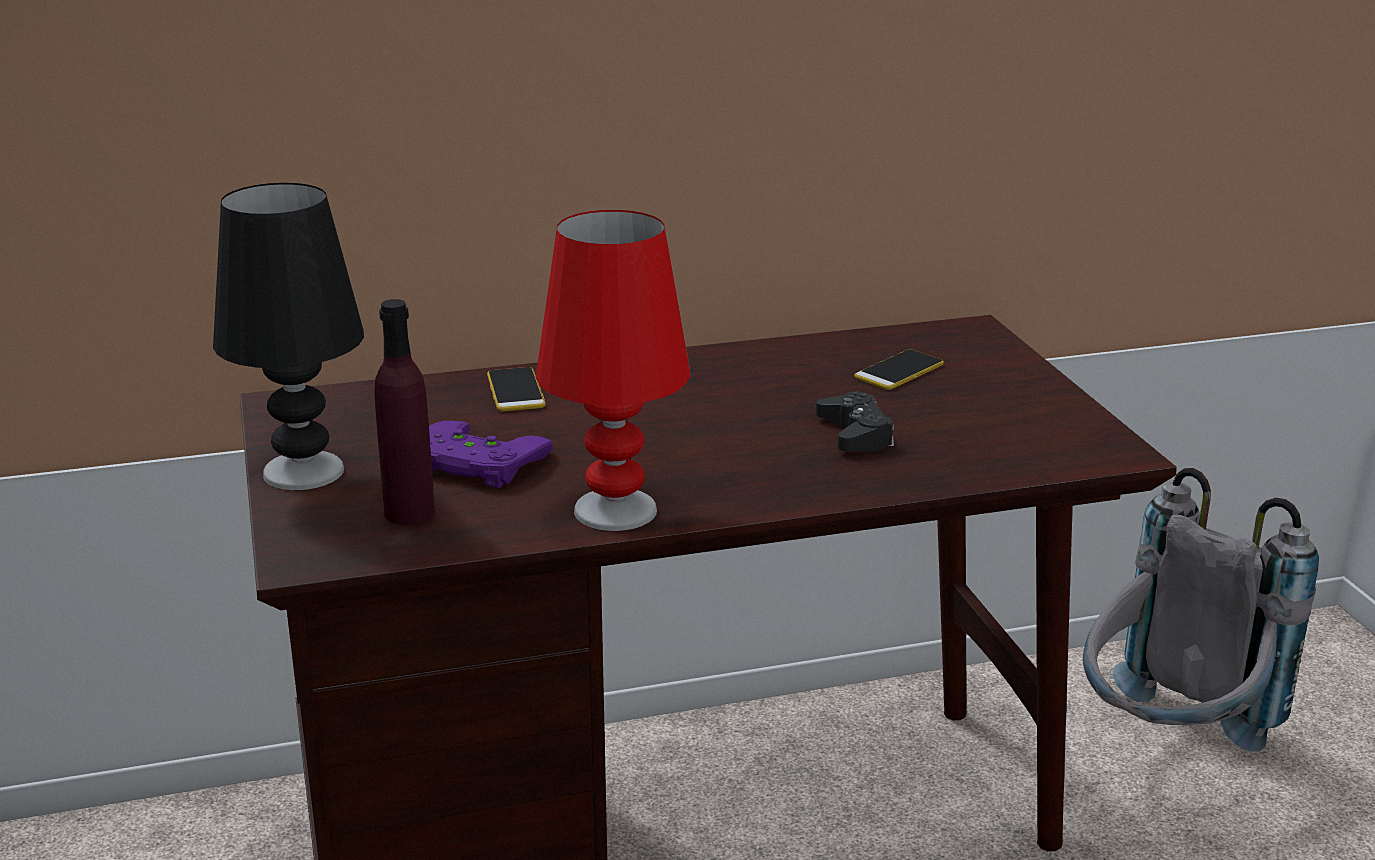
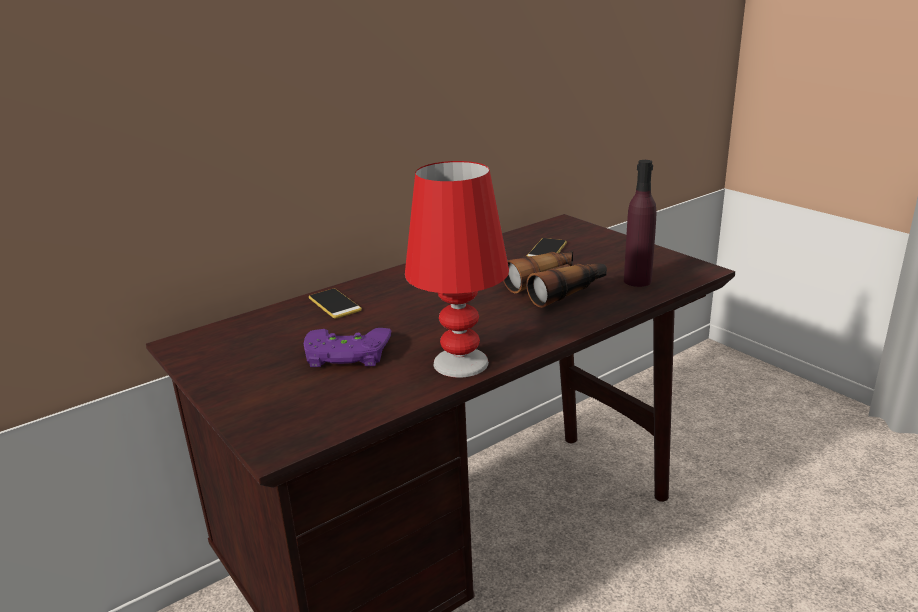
camera: 20 degrees left, 0 degrees up
(304, 471) = (232, 384): black table lamp -> none
(409, 512) = (328, 395): purple bottle -> purple bottle (637, 281)
(855, 434) = (557, 288): black game controller -> binoculars
(1168, 747) = (682, 429): grey backpack -> none

